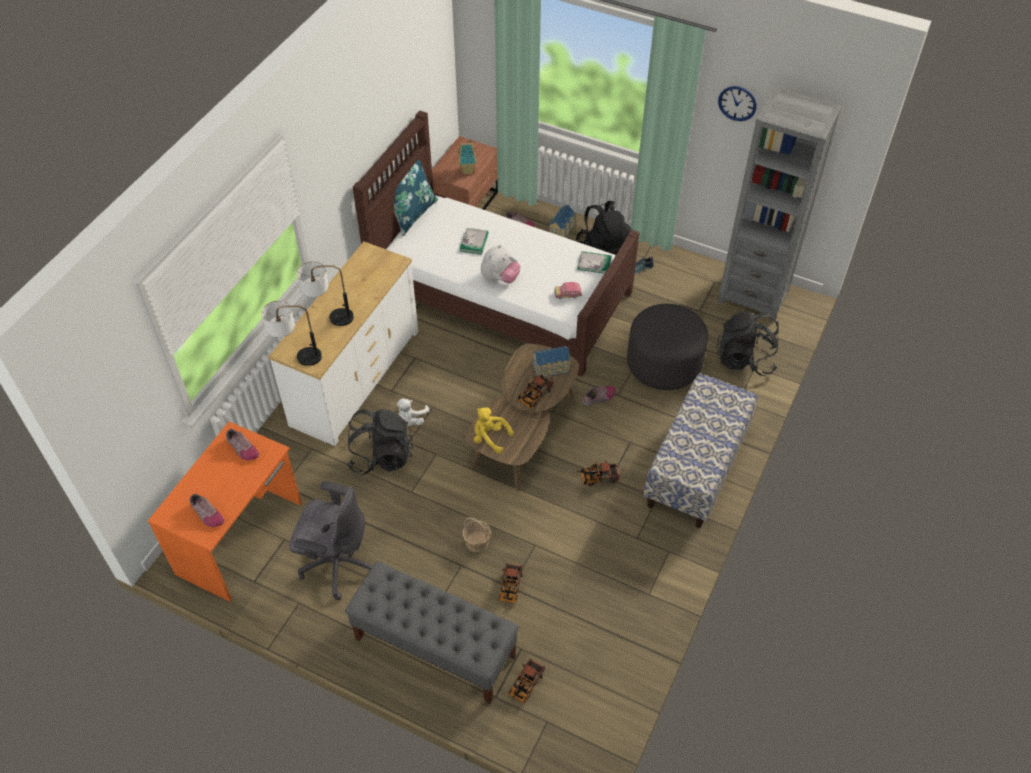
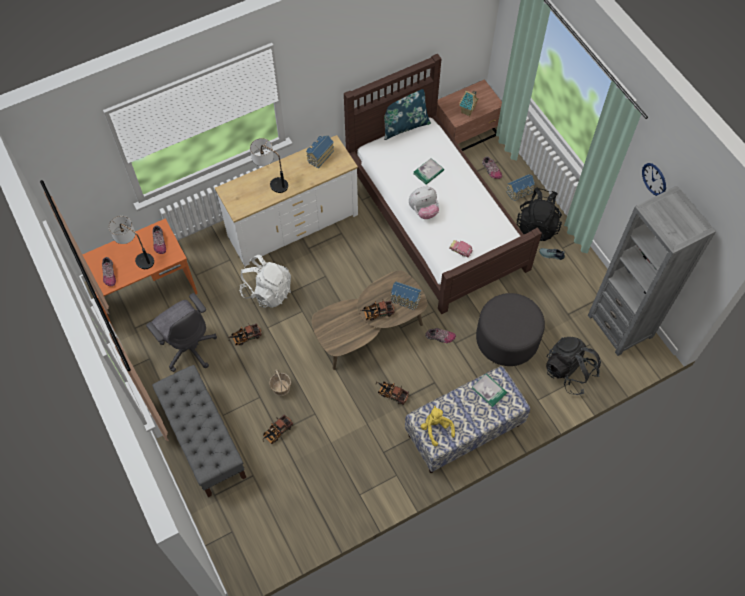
camera: 35 degrees right, 10 degrees up
(297, 357) = (230, 198): table lamp -> table lamp (137, 257)
(362, 269) = (319, 156): none -> toy house
(381, 456) = (267, 291): black backpack -> white backpack
(411, 420) = (305, 277): white plush toy -> none
(489, 438) = (327, 324): yellow plush toy -> yellow plush toy (436, 428)
(525, 686) = (236, 501): toy truck -> toy truck (245, 337)
(594, 263) = (499, 237): book -> book (489, 390)

